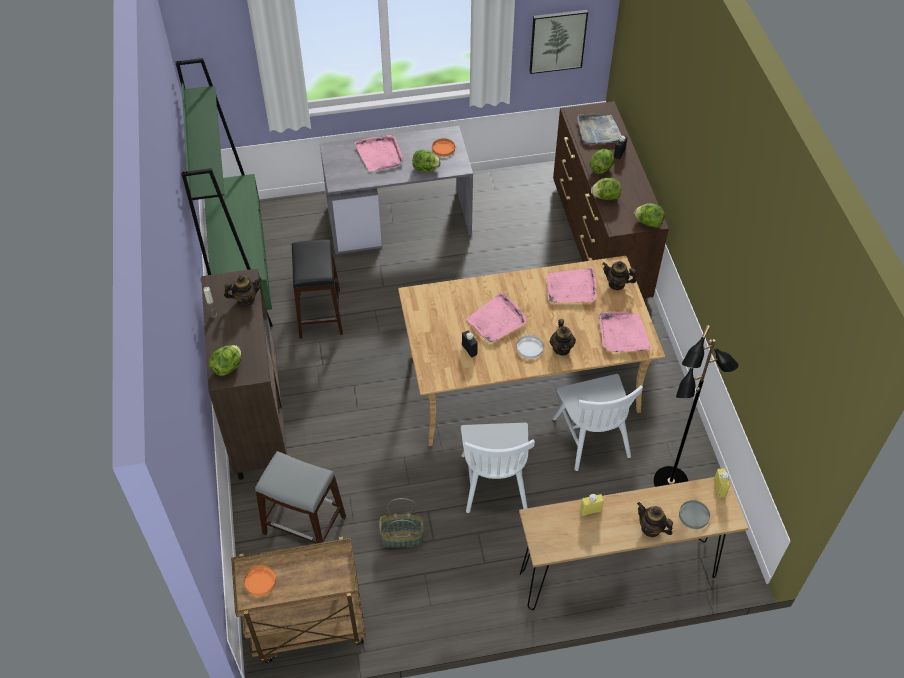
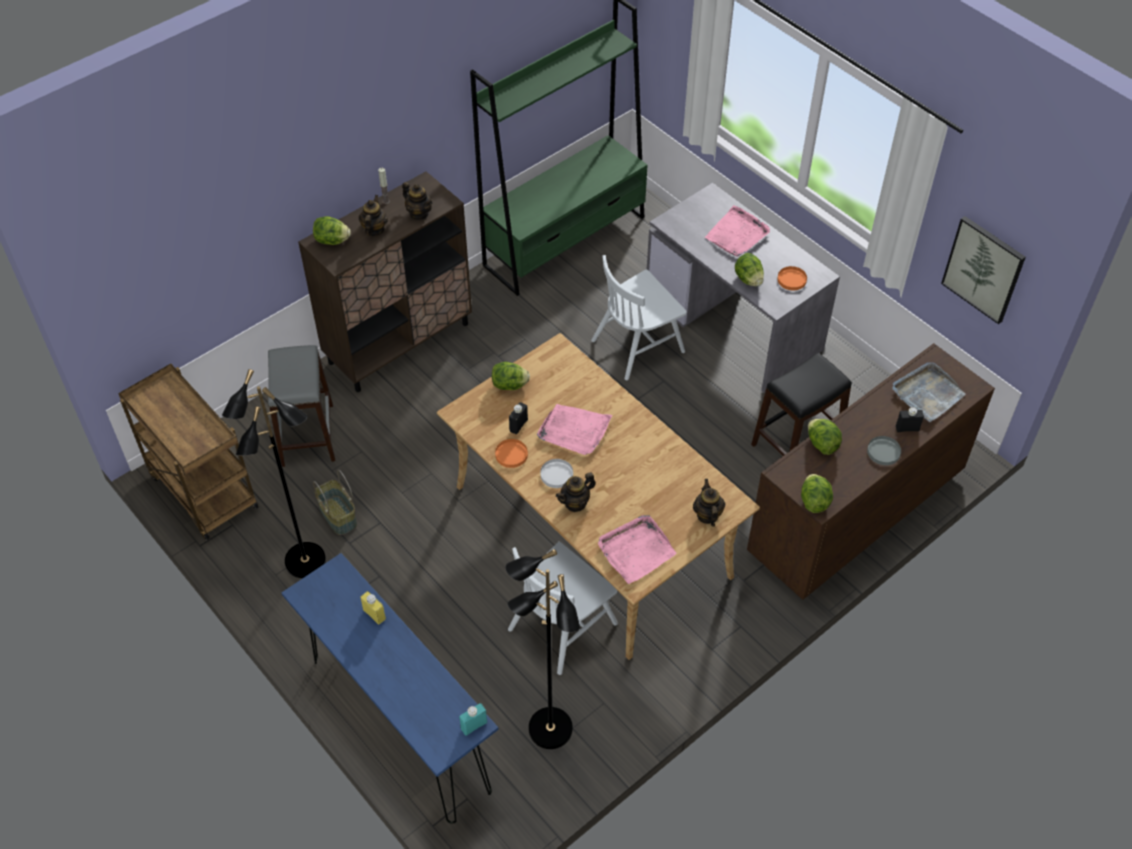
camera: 60 degrees right, 0 degrees up
(260, 581) = (162, 397): orange plate -> orange plate (511, 455)
(319, 313) = (559, 322): black stool -> black stool (795, 444)
(432, 578) = (305, 562): none -> black floor lamp
(494, 481) = (449, 562): white chair -> white chair (638, 345)
(571, 288) = (669, 476): pink tray -> none
(601, 168) = (866, 421): lettuce -> lettuce (510, 385)
(618, 574) = (400, 725): brown console table -> blue console table
(651, 528) = (382, 679): teapot -> teapot (374, 229)
(694, 516) = (422, 714): grey plate -> grey plate (883, 452)
(719, 488) = (474, 725): yellow bottle -> turquoise bottle

